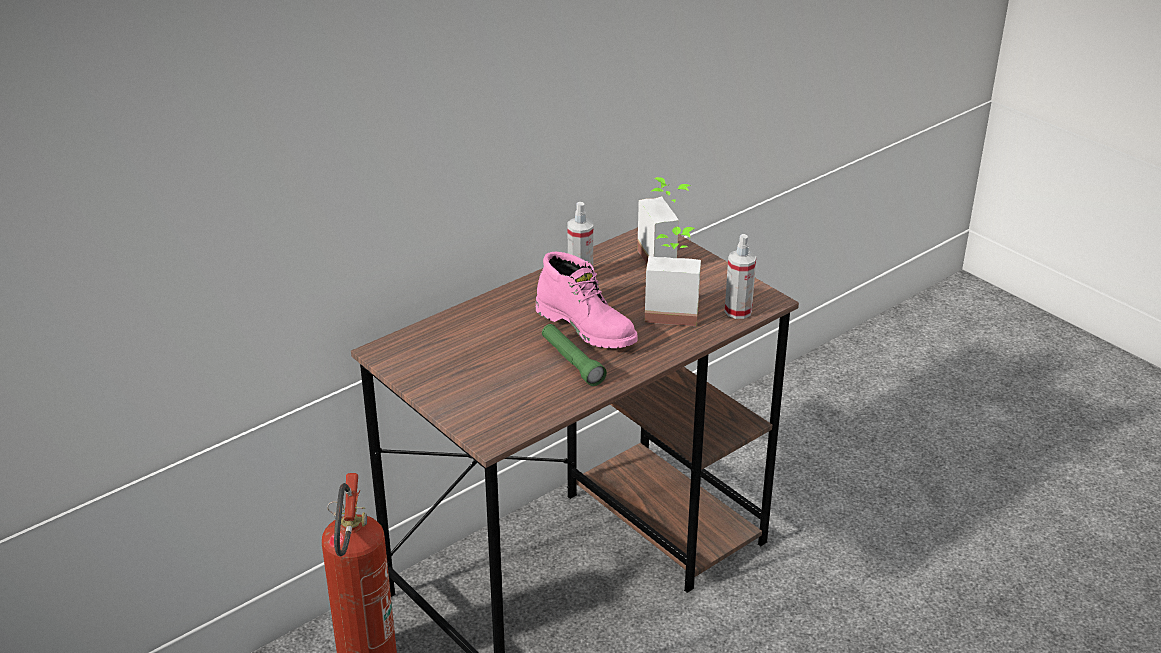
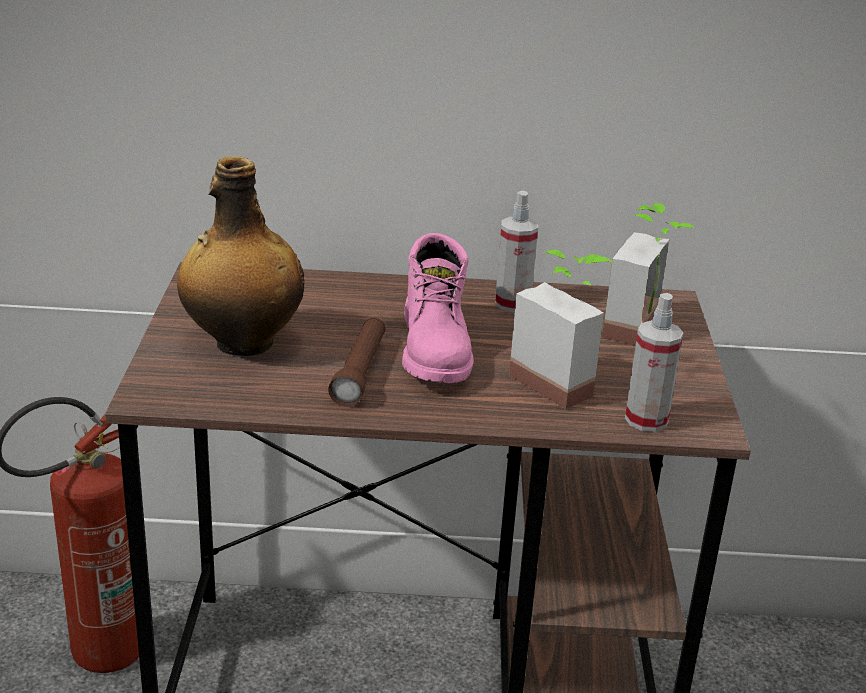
camera: 40 degrees right, 5 degrees down
(484, 381) = (242, 343): none -> bottle
(572, 362) = (360, 372): green flashlight -> brown flashlight

